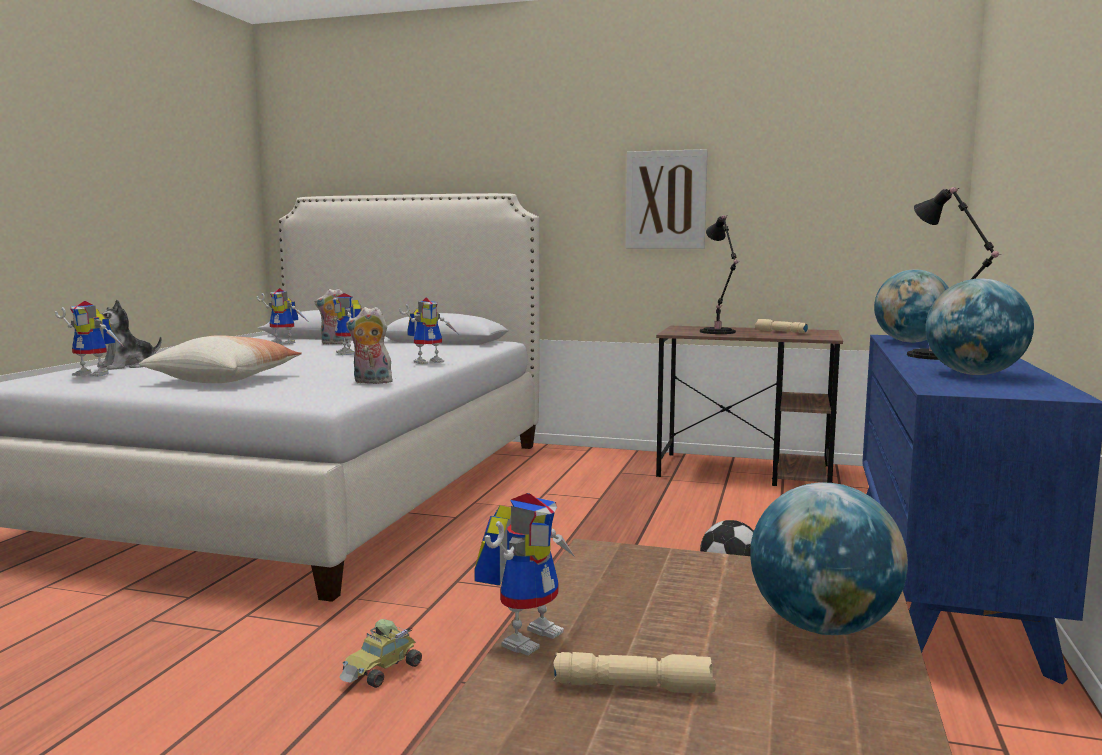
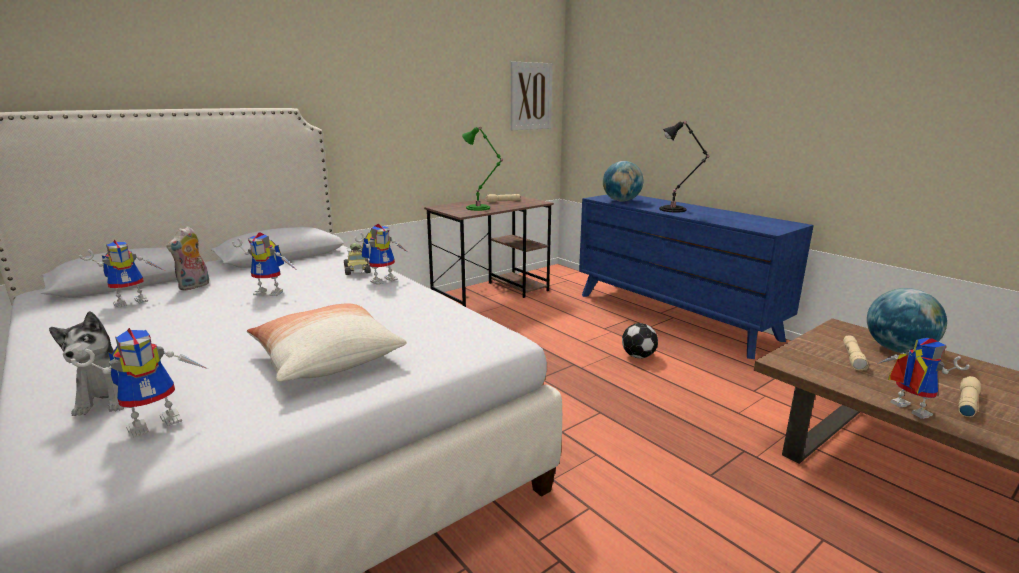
camera: 55 degrees left, 10 degrees up
(370, 382) = (446, 312): plush toy -> none
(382, 671) = (680, 499): toy car -> toy car (358, 270)
(429, 361) = (384, 279): toy robot -> toy robot turned 45 degrees clockwise
(665, 200) = (410, 112): picture -> picture (531, 96)
(701, 594) = (853, 358): none -> beige flashlight
(718, 332) = (480, 208): black table lamp -> green table lamp
(974, 374) = (732, 218): globe -> none

